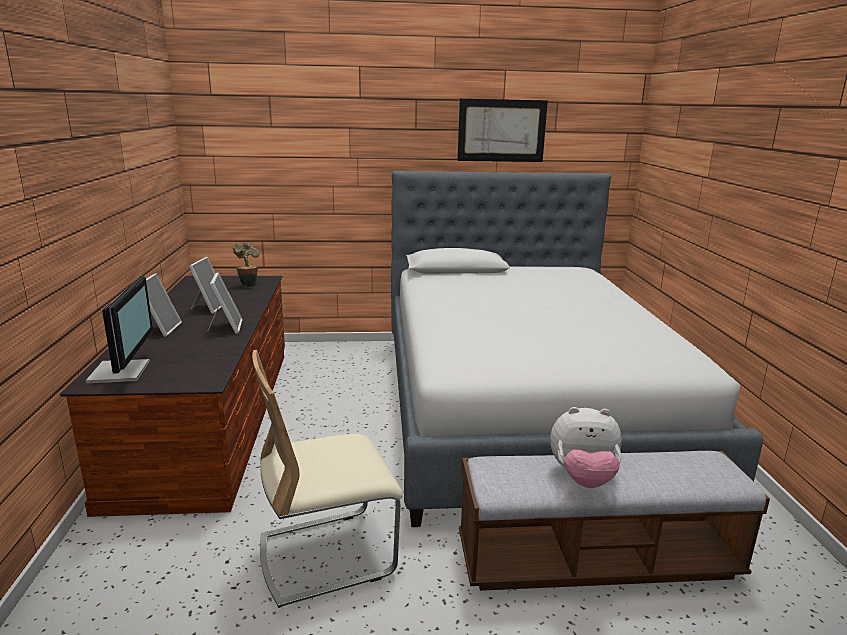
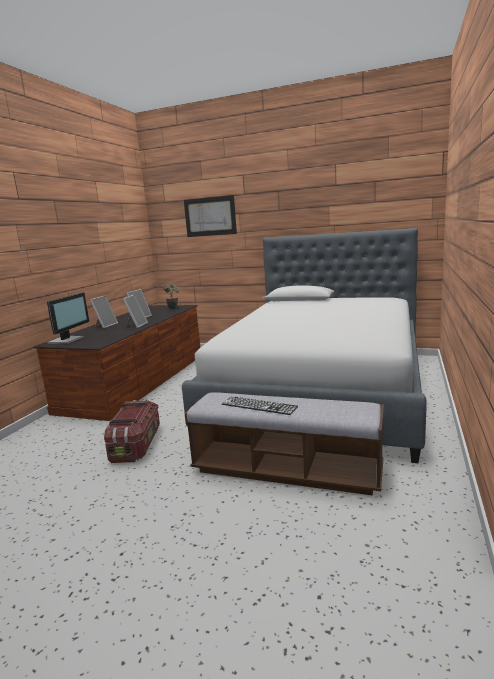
camera: 25 degrees right, 5 degrees down
(327, 555) = (136, 444): beige chair -> storage box
(501, 130) = (335, 205): picture -> picture (210, 216)
(583, 478) = (259, 405): plush toy -> keyboard

